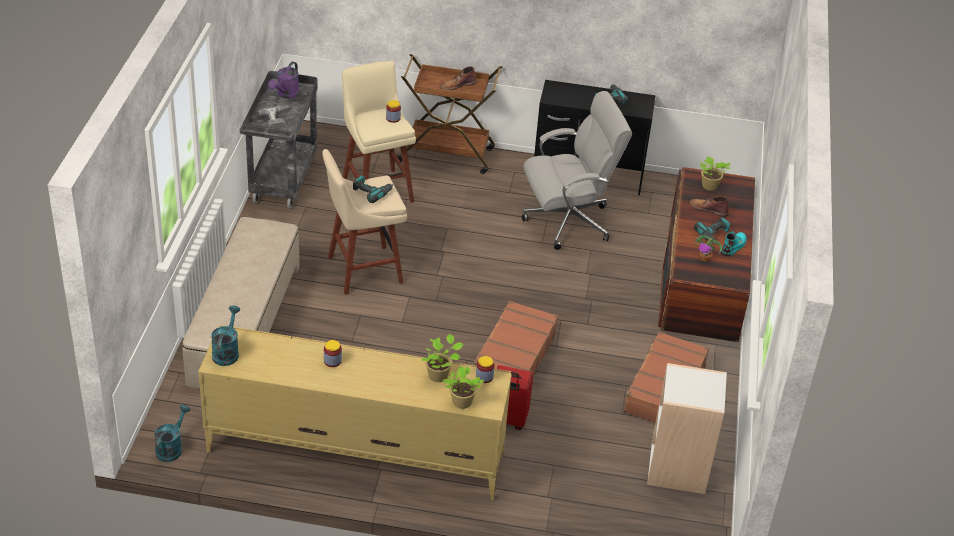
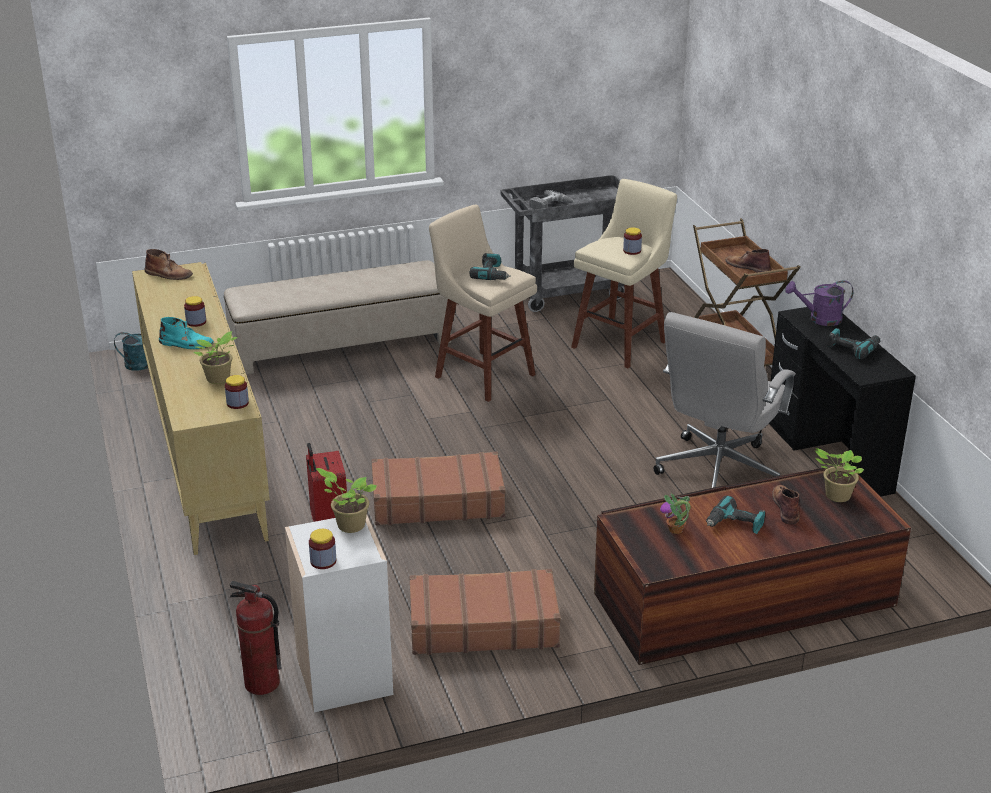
camera: 65 degrees right, 10 degrees down
(227, 352) = (169, 274): turquoise watering can -> brown boot
(286, 95) = (597, 198): purple watering can -> purple watering can (819, 319)
(461, 403) = (184, 401): potted plant -> potted plant (349, 525)
(567, 221) = (719, 468): grey office chair -> grey office chair turned 75 degrees clockwise
(663, 509) = (262, 683): none -> fire extinguisher
(712, 398) = (323, 561): none -> jar
(734, 246) = (731, 546): turquoise boot -> turquoise boot (186, 344)

